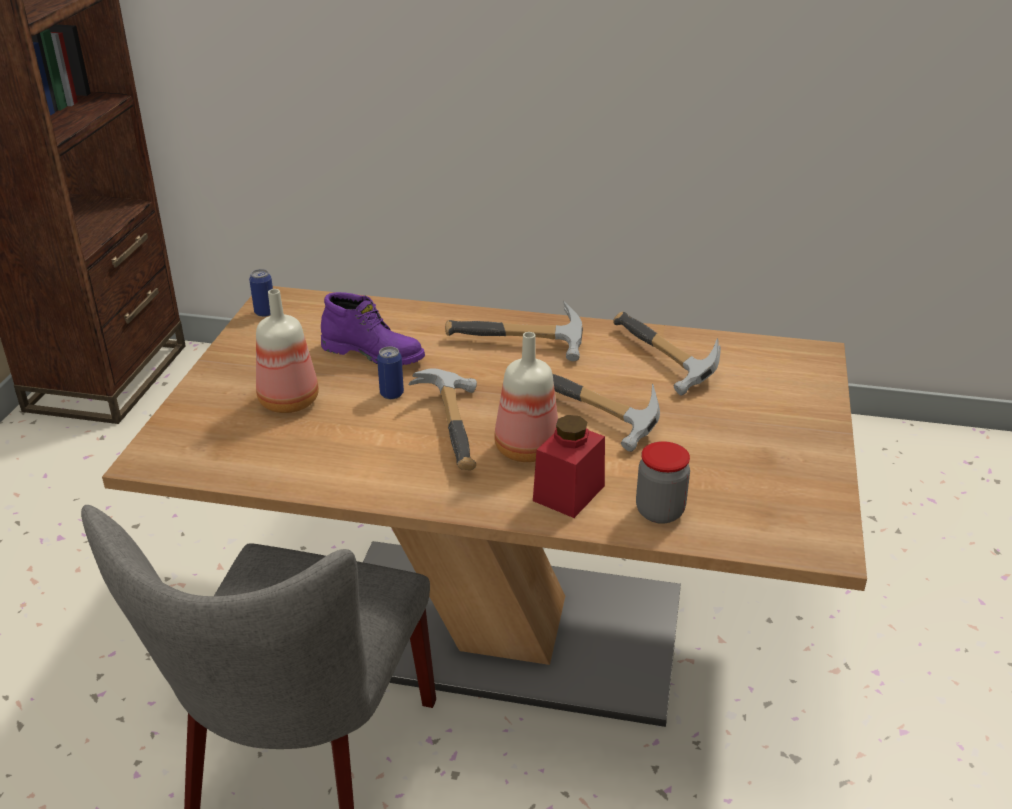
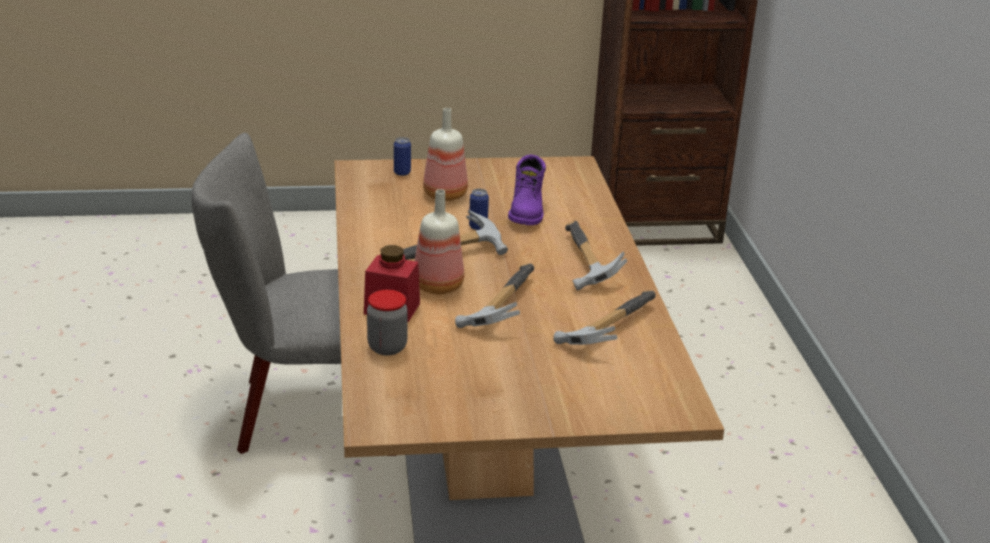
camera: 70 degrees right, 5 degrees down
(265, 312) = (554, 165): can -> can (402, 172)

